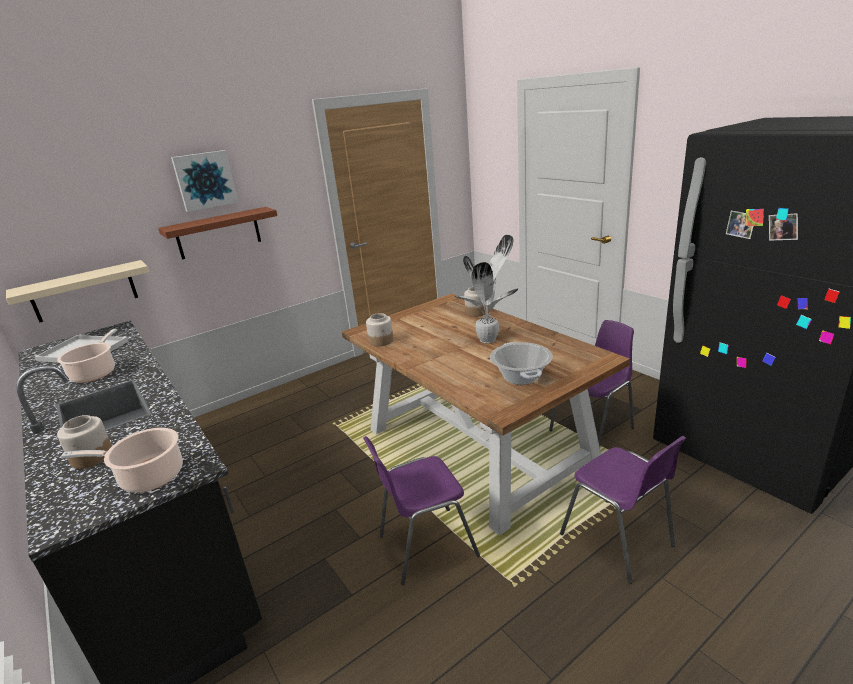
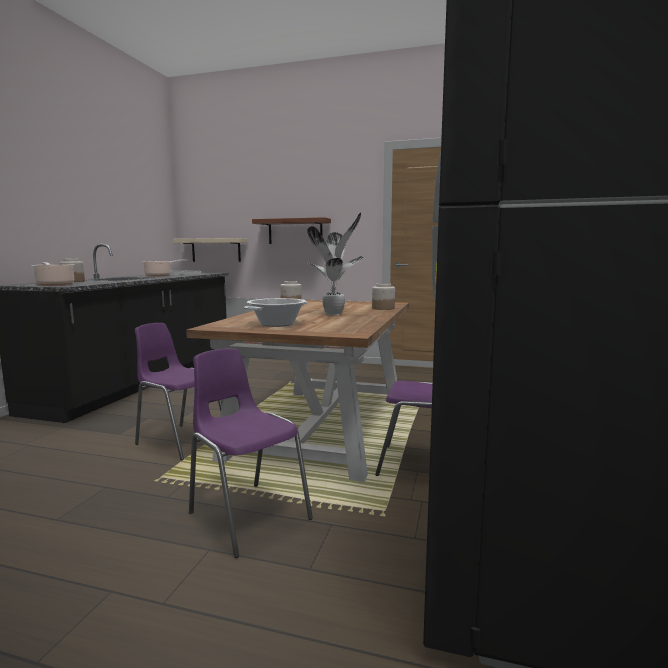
camera: 50 degrees right, 15 degrees down
(205, 180) = (294, 194): picture -> none
(618, 541) = (247, 515): purple chair -> purple chair turned 120 degrees clockwise

